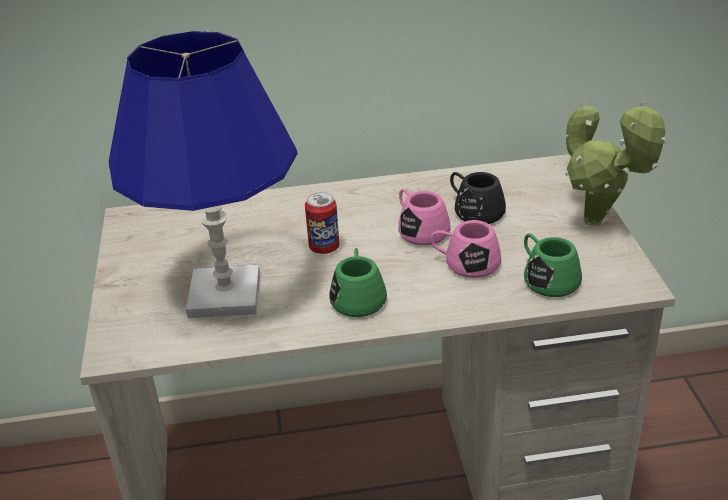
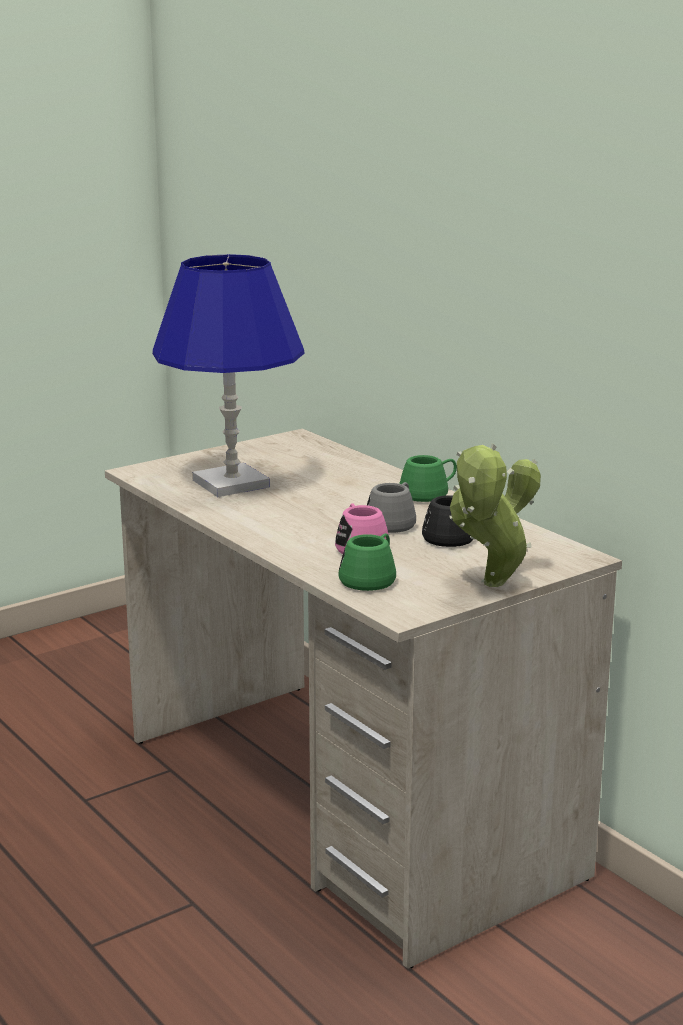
camera: 60 degrees right, 15 degrees down
(324, 247) = (326, 498): can -> none
(358, 296) = (271, 521): green mug -> green mug (429, 494)
(419, 229) = (393, 523): pink mug -> grey mug

